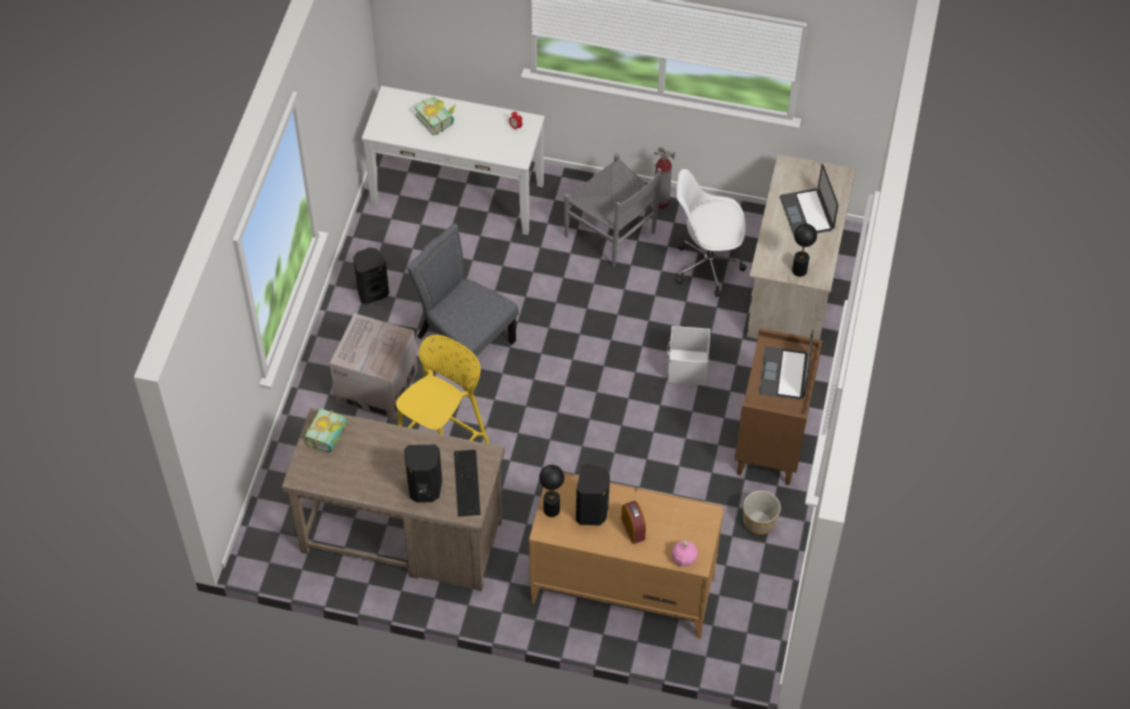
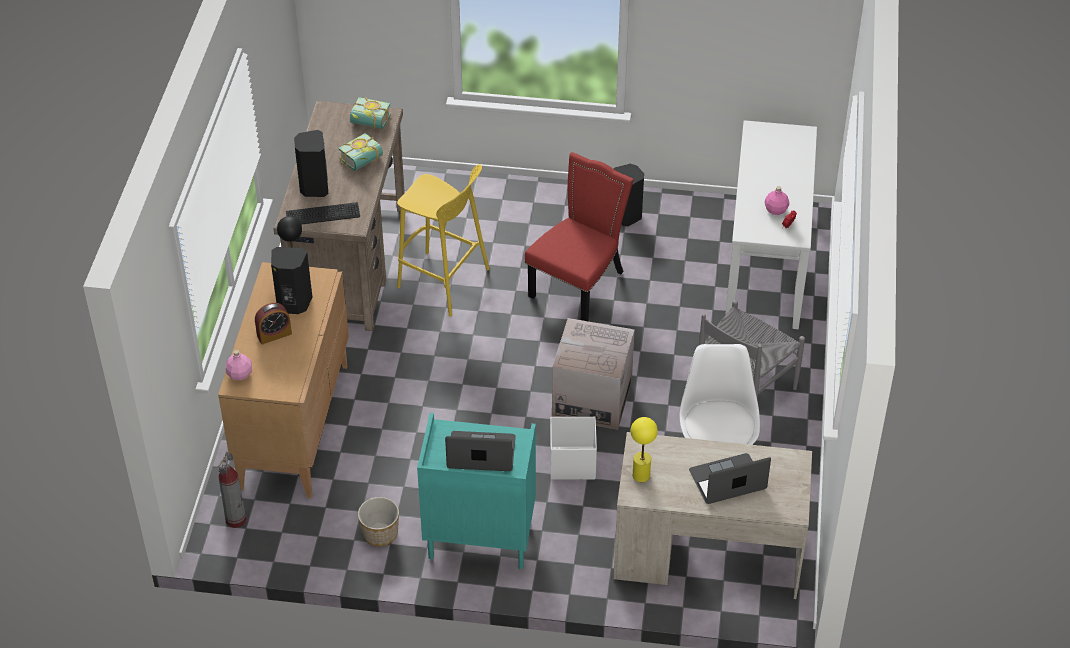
camera: 85 degrees right, 10 degrees down
(376, 385) = (516, 230): cardboard box -> cardboard box (592, 398)
(438, 119) = (782, 170): book -> book (364, 162)
(466, 342) = (577, 287): grey chair -> red chair
(492, 132) = (776, 210): none -> pink bottle
(660, 201) = (798, 428): fire extinguisher -> fire extinguisher (236, 519)
(770, 445) = (479, 540): brown cabinet -> turquoise cabinet
(799, 270) = (641, 475): black table lamp -> yellow table lamp

